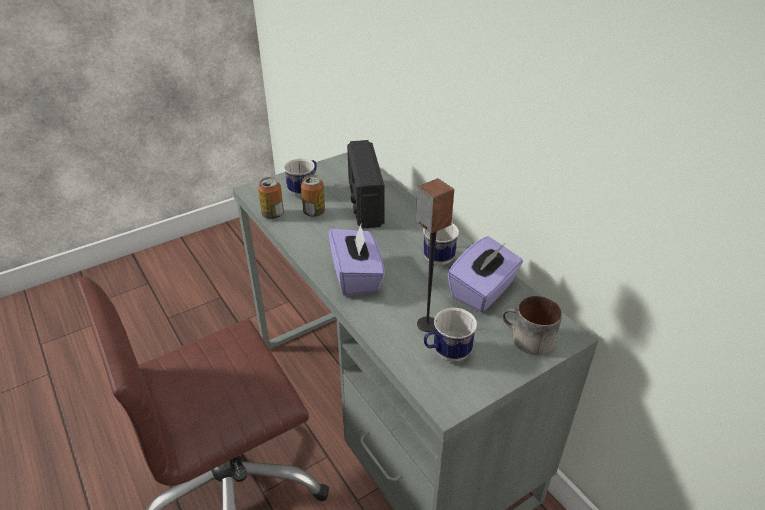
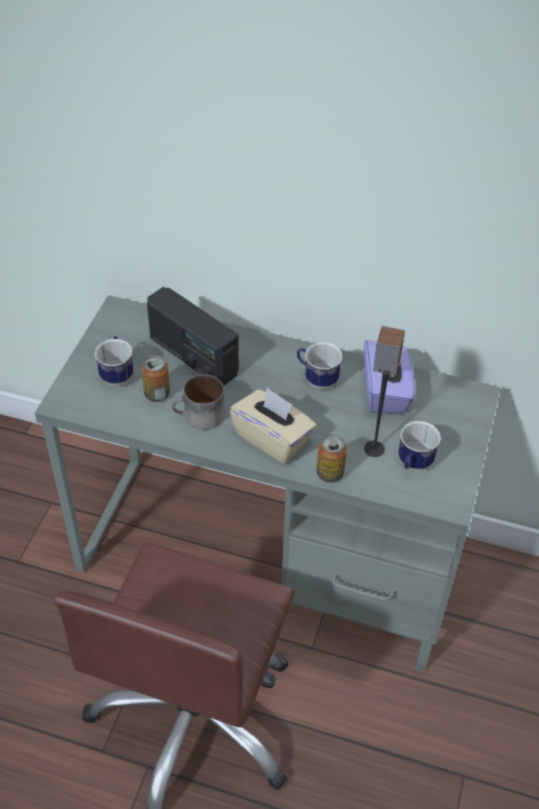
camera: 40 degrees left, 10 degrees up
(273, 214) = (119, 419): can -> can (330, 473)
(357, 276) = (273, 439): purple tissue box -> beige tissue box
(527, 339) = (455, 416): mug -> mug (199, 417)

